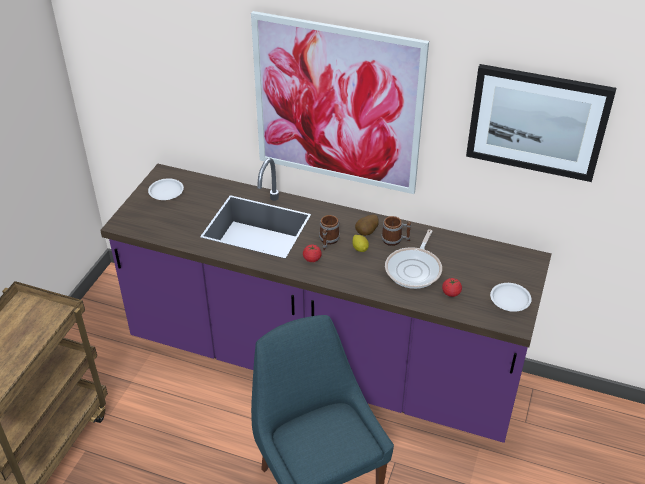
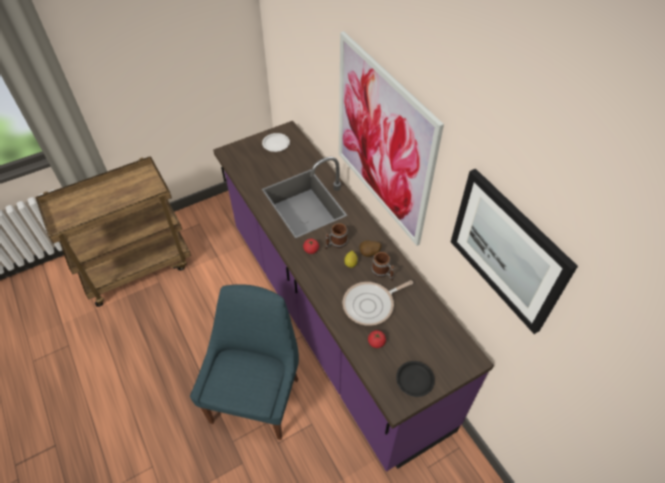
camera: 40 degrees right, 10 degrees up
(510, 299) = (415, 380): white plate -> black plate

